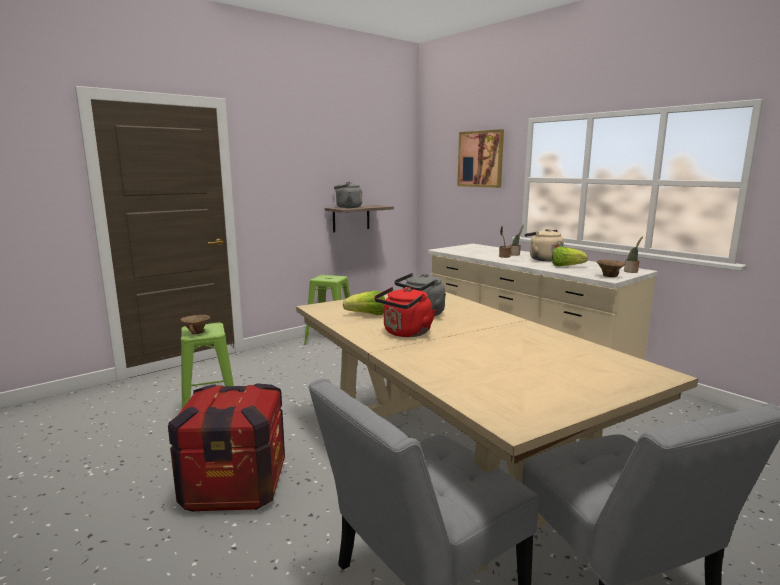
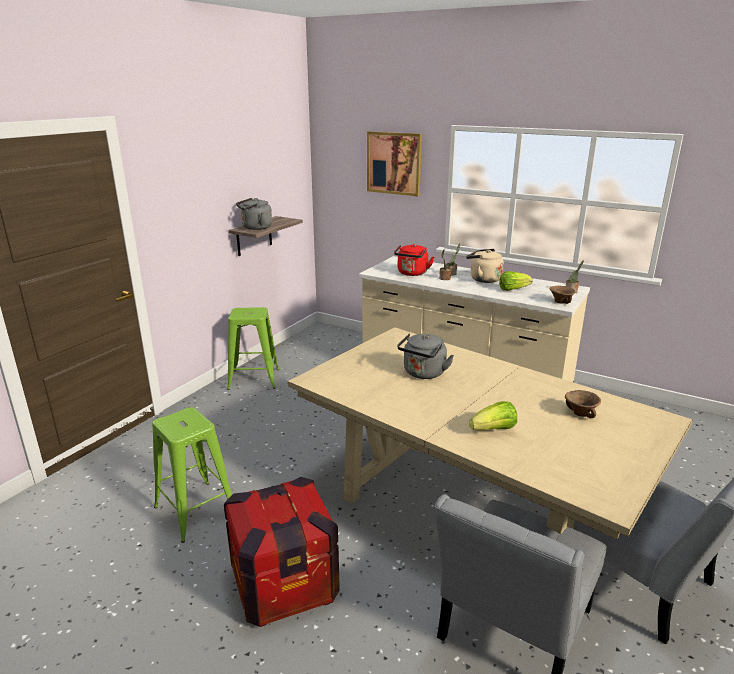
camera: 20 degrees left, 10 degrees up
(197, 333) = (181, 429): brown bowl -> brown bowl (580, 414)
(367, 315) = (373, 383): lettuce -> lettuce (494, 430)
(405, 333) = (433, 405): red kettle -> red kettle (412, 273)

